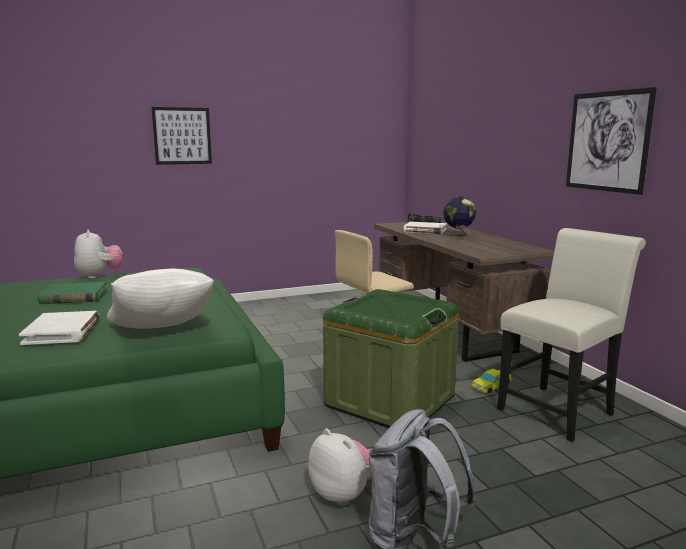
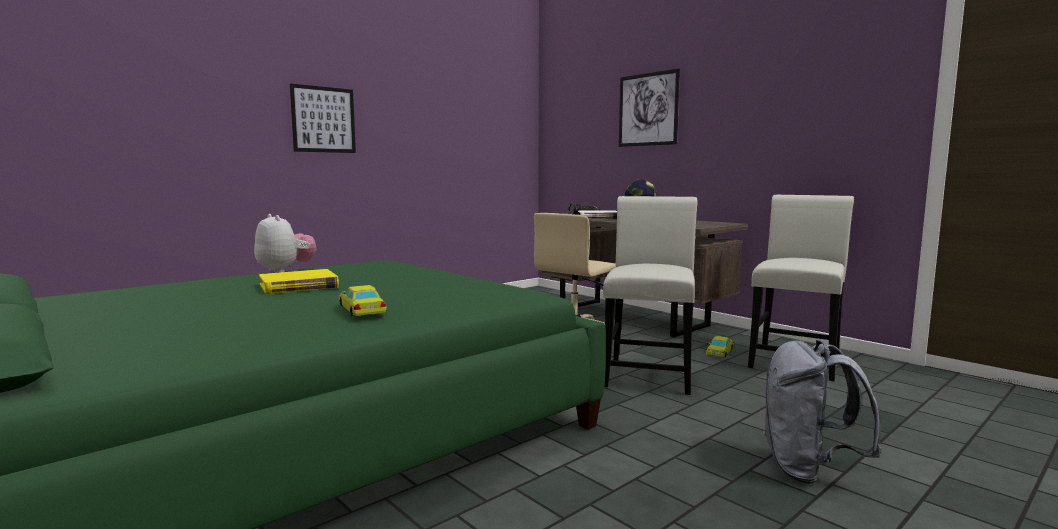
camera: 20 degrees left, 5 degrees down
(62, 331) = (361, 309): white book -> yellow toy car
(74, 297) = (299, 286): green book -> yellow book
(162, 331) = (480, 300): white pillow -> none
(344, 494) = (705, 449): plush toy -> none
(390, 401) = (649, 374): green storage box -> white chair
(607, 141) = (794, 119): picture -> picture (648, 109)

